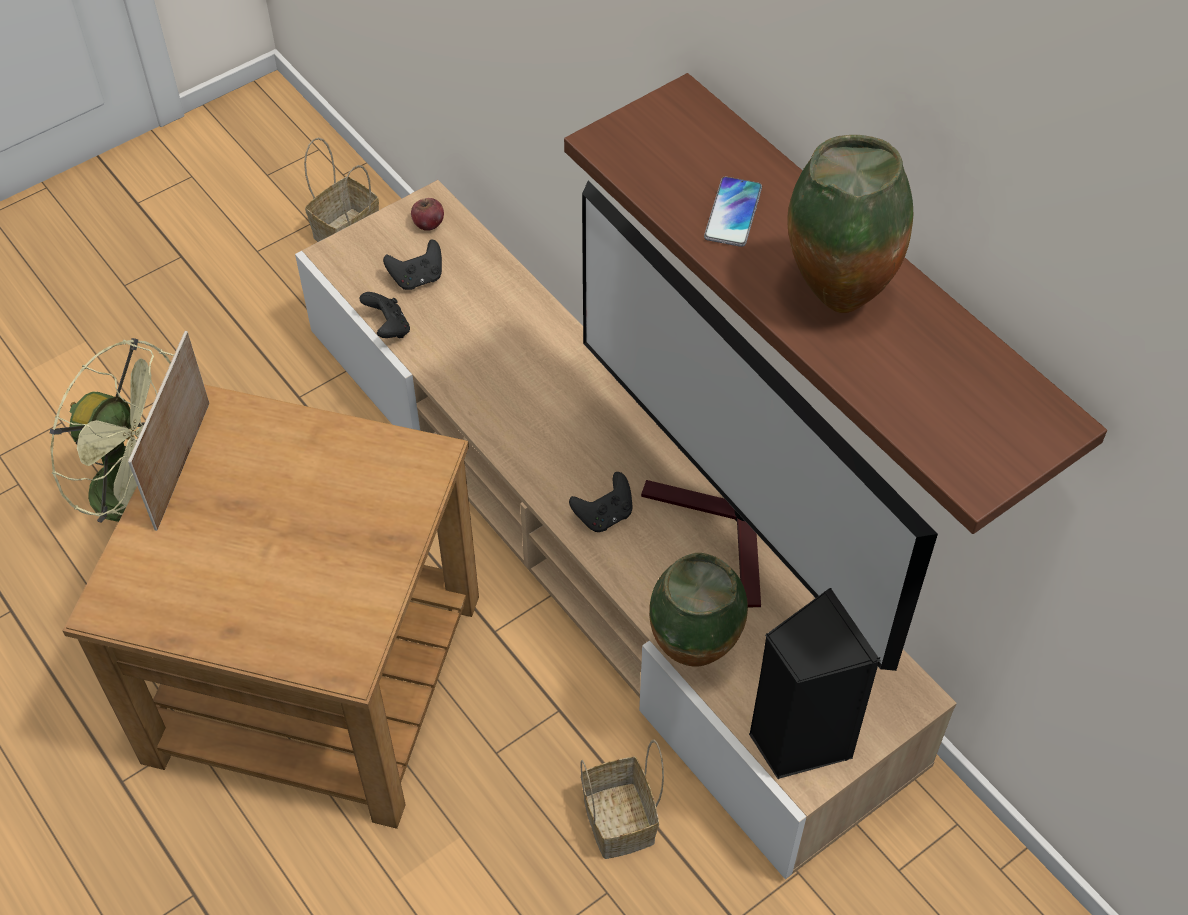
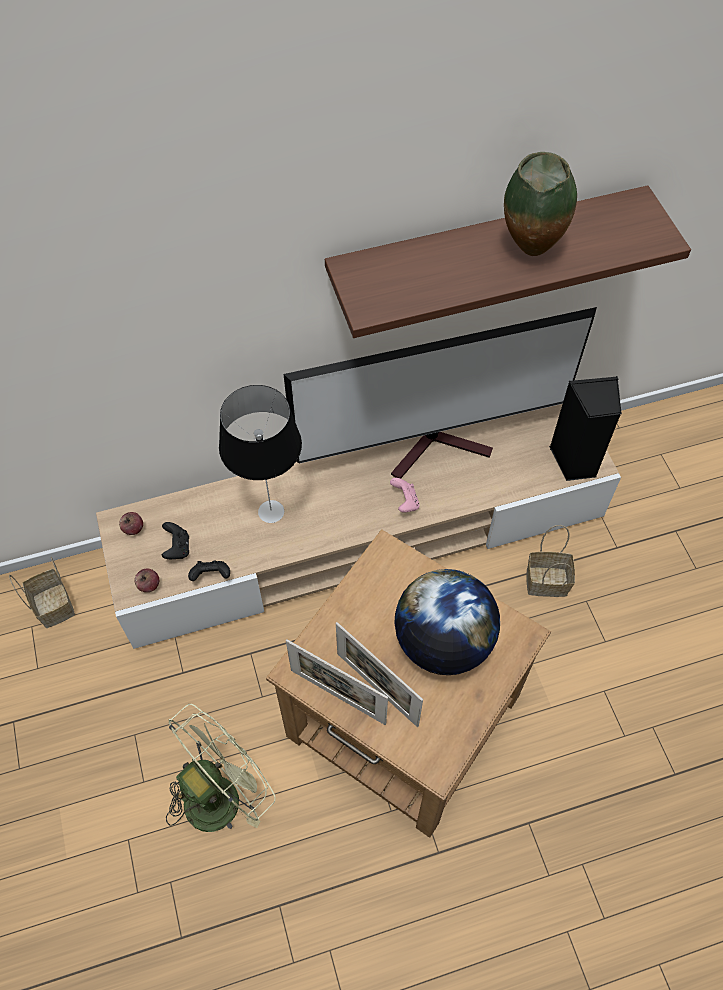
camera: 70 degrees left, 5 degrees up
(206, 506) = (377, 689): none -> picture frame
(303, 564) = (442, 642): none -> globe
(350, 269) = (149, 585): none -> apple
(516, 358) = (270, 512): none -> table lamp
(604, 515) = (405, 502): black game controller -> pink game controller
(695, 655) = (511, 489): vase -> none
(733, 213) = (450, 273): phone -> none

